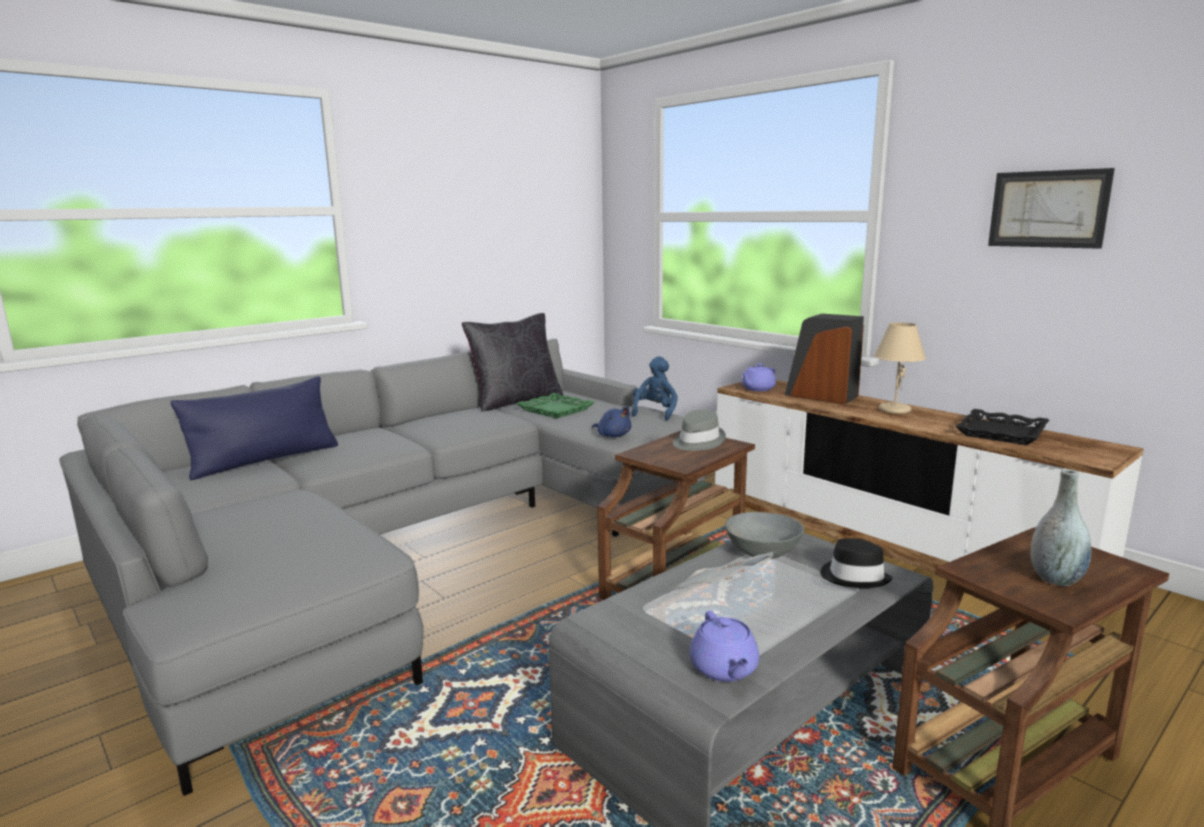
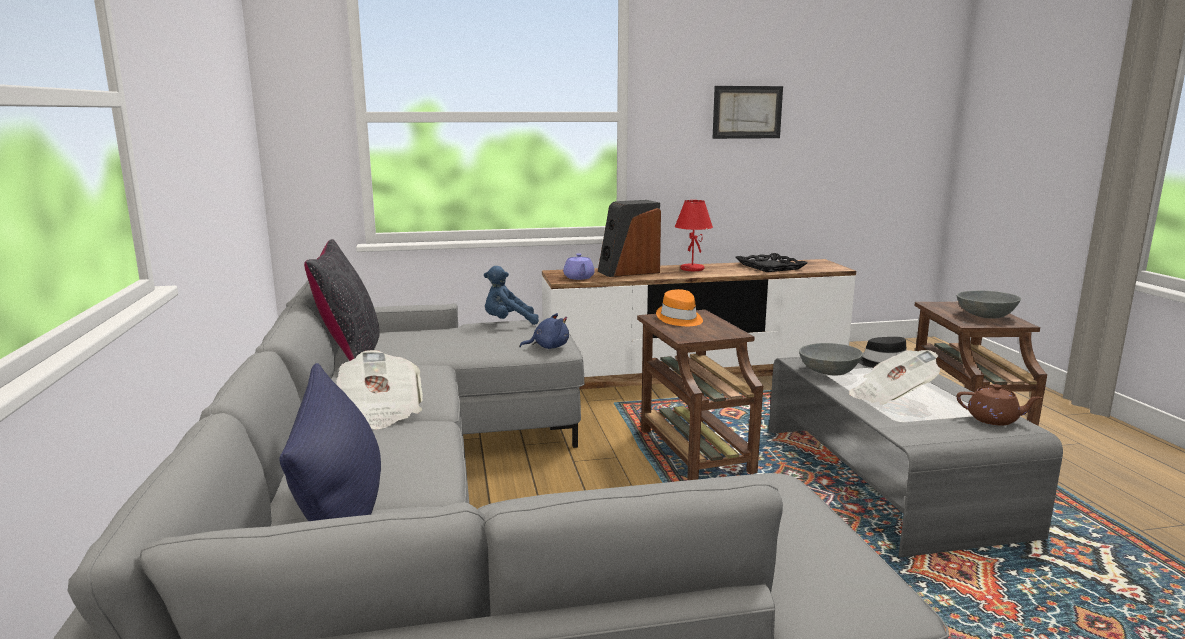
camera: 60 degrees left, 0 degrees up
(416, 431) = (381, 411): none -> newspaper
(555, 410) = (423, 348): green tray -> none
(655, 412) = (508, 323): blue plush toy -> blue plush toy turned 60 degrees counterclockwise
(697, 442) = (679, 319): grey hat -> orange hat
(724, 669) = (994, 419): purple teapot -> brown teapot
(894, 410) = (691, 269): beige table lamp -> red table lamp
(1055, 579) = (986, 315): grey vase -> grey bowl

